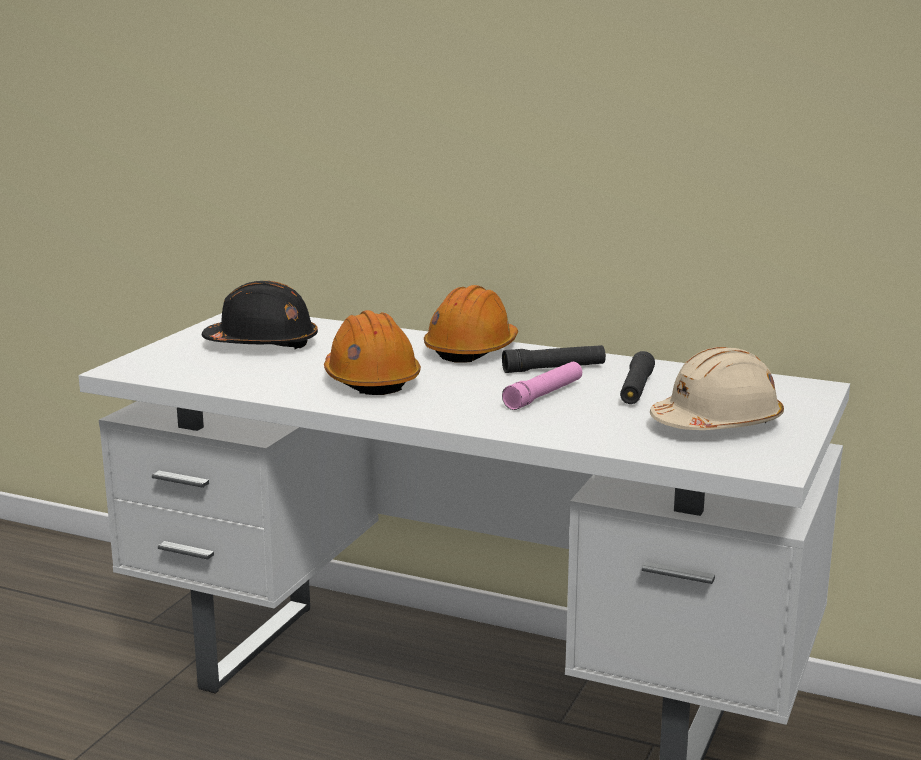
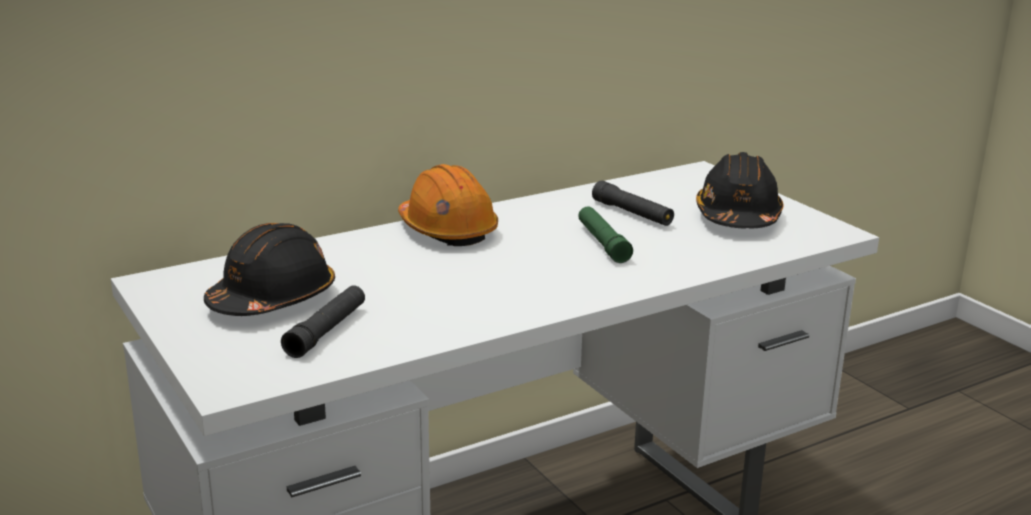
camera: 55 degrees left, 5 degrees up
(371, 380) = (465, 287): orange hard hat -> none
(544, 395) = (603, 243): pink flashlight -> green flashlight
(554, 368) = (544, 220): black flashlight -> black flashlight (326, 331)
(717, 424) = (738, 217): beige hard hat -> black hard hat

